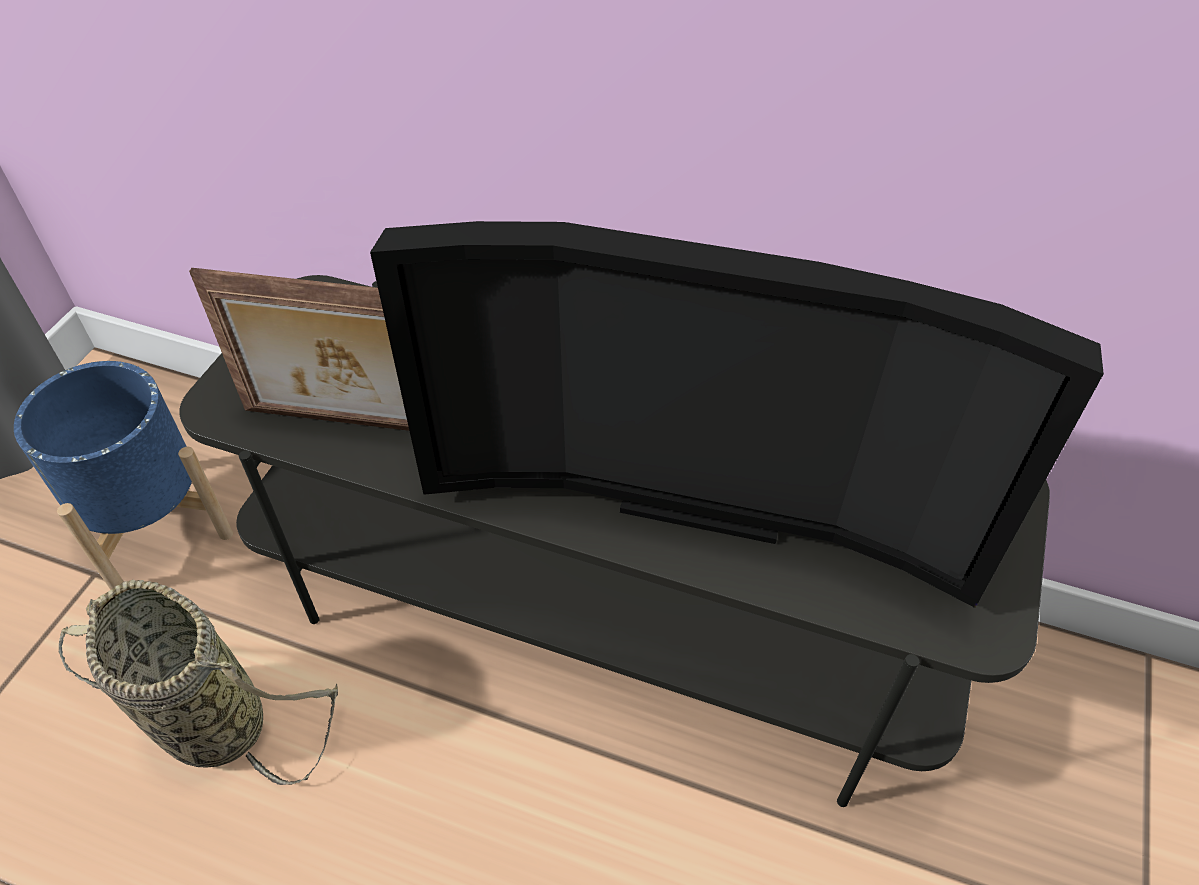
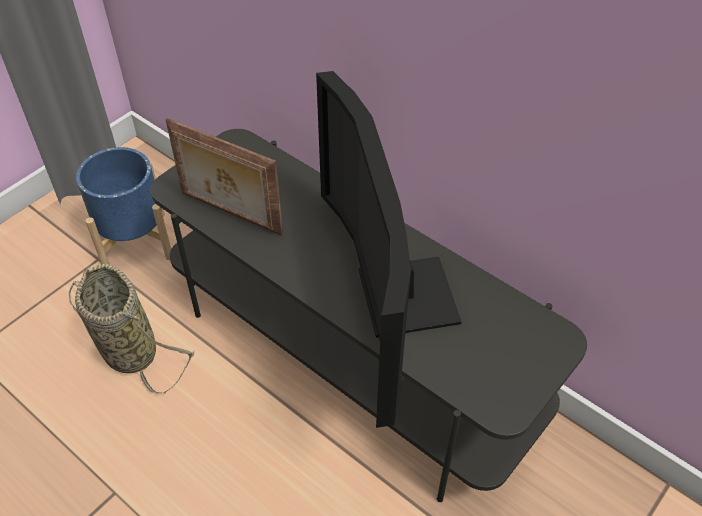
camera: 20 degrees right, 0 degrees up
(701, 491) = (391, 298): television -> television turned 45 degrees clockwise

